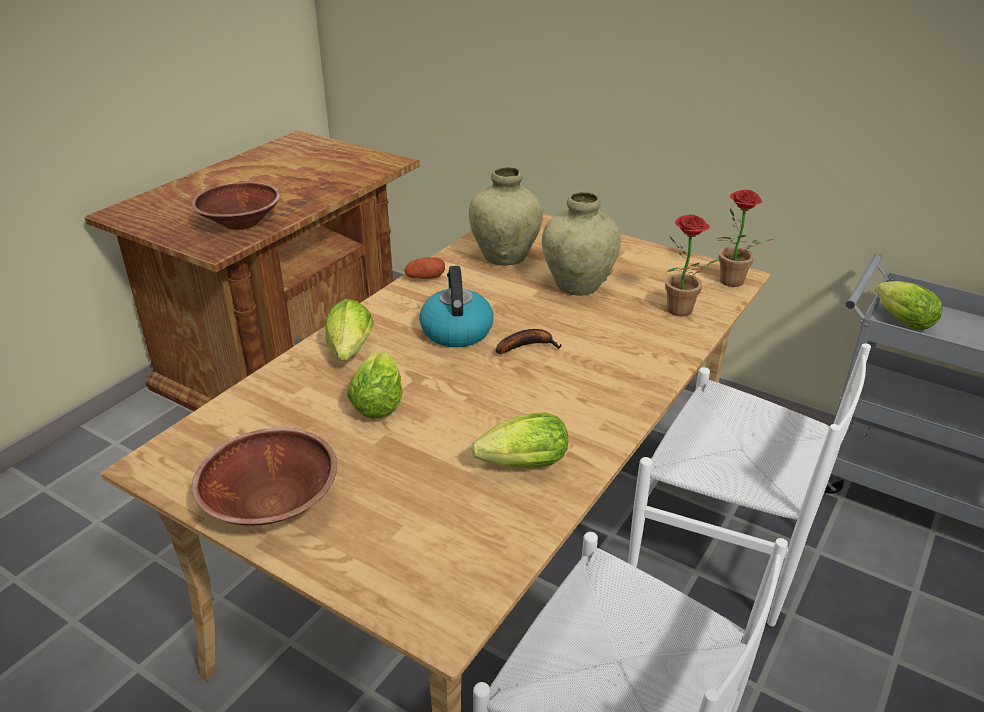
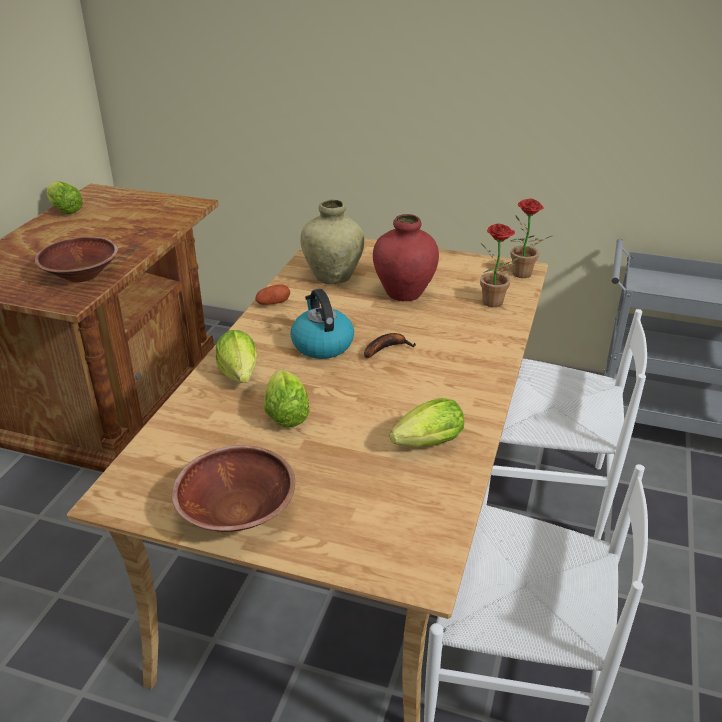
camera: 15 degrees left, 0 degrees up
(578, 286) = (404, 293): beige vase -> red vase
(899, 320) = (647, 288): lettuce -> lettuce (64, 210)

